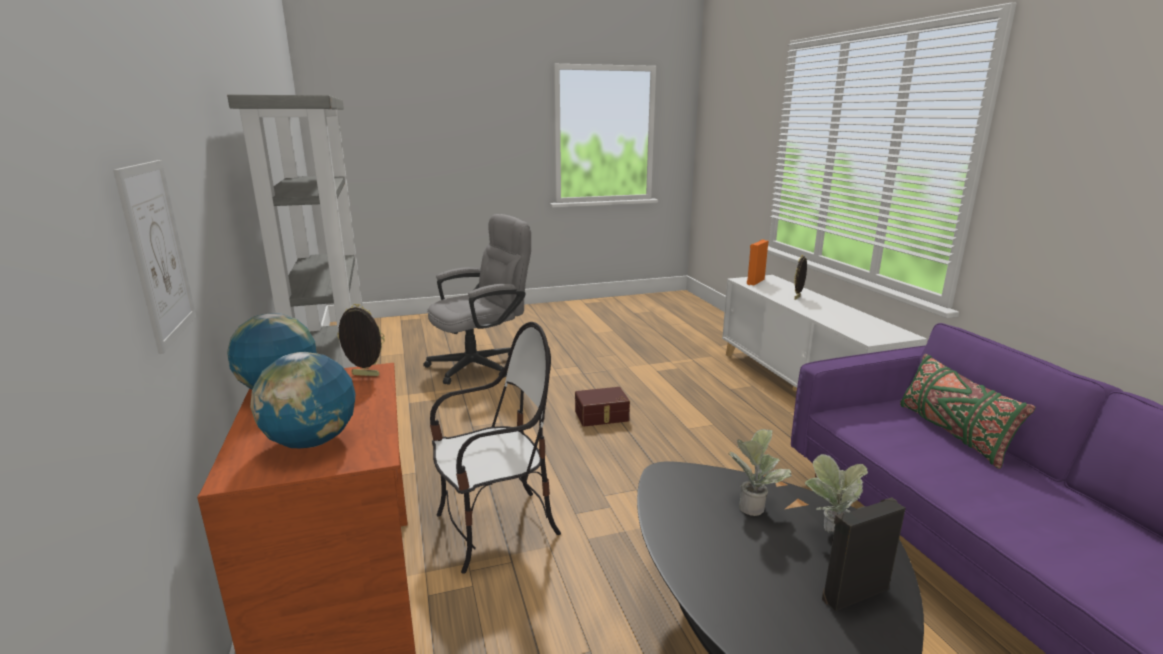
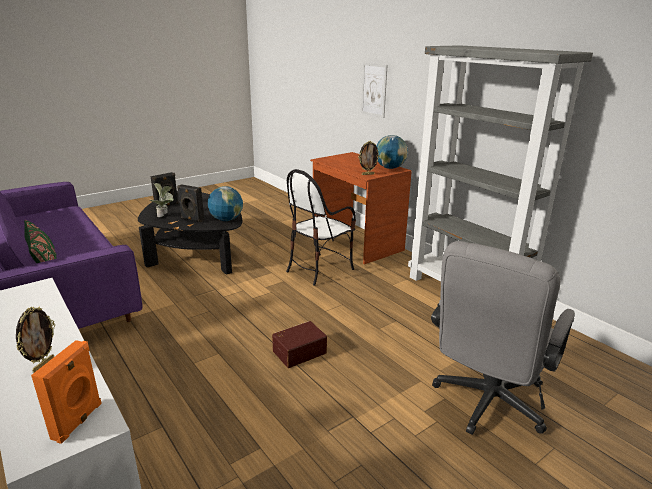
camera: 160 degrees right, 5 degrees up
(311, 442) = (345, 160): globe -> globe (226, 219)
(754, 505) = (192, 219): potted plant -> black speaker

